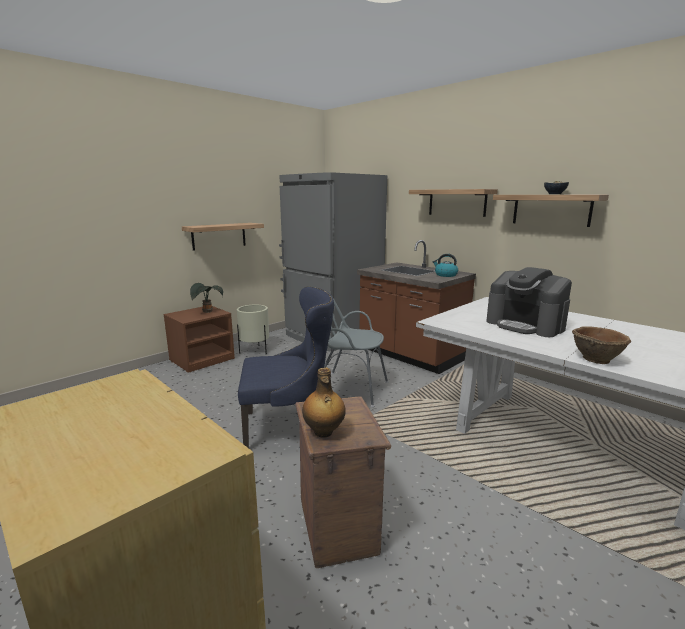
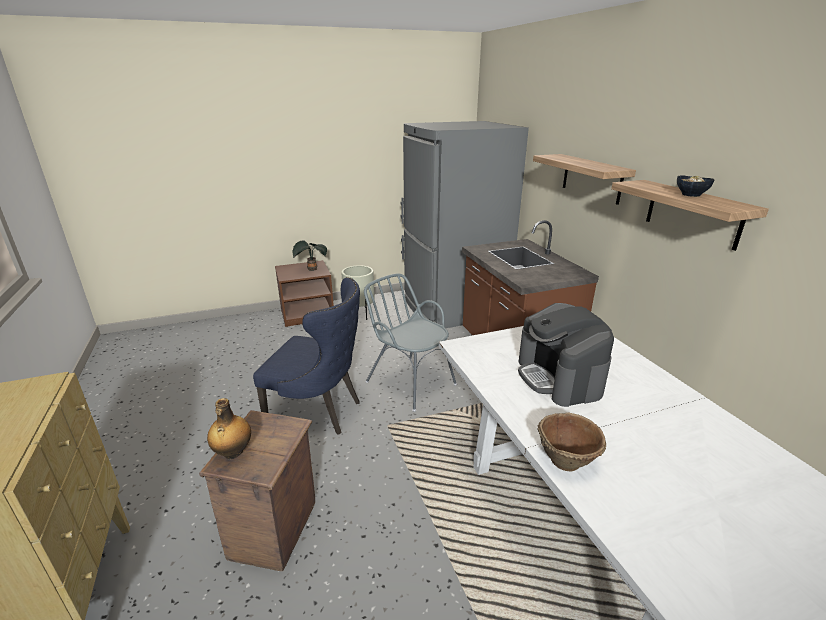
camera: 25 degrees right, 10 degrees up
(219, 236) = (335, 190): shelf -> none
(445, 275) = (552, 273): kettle -> none

